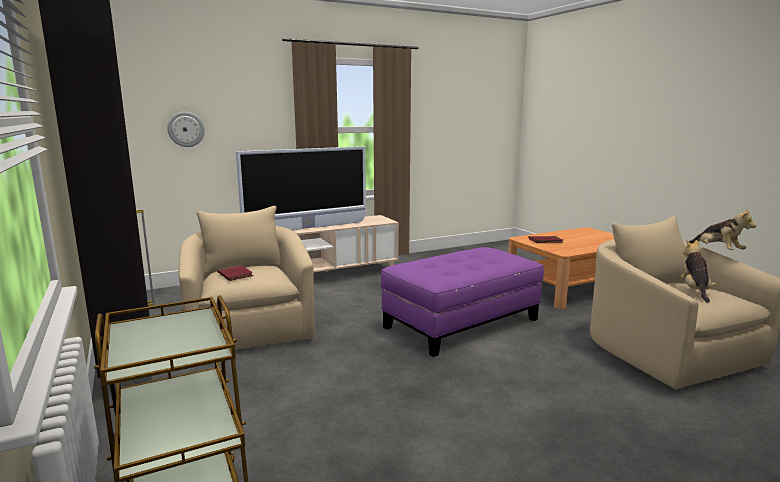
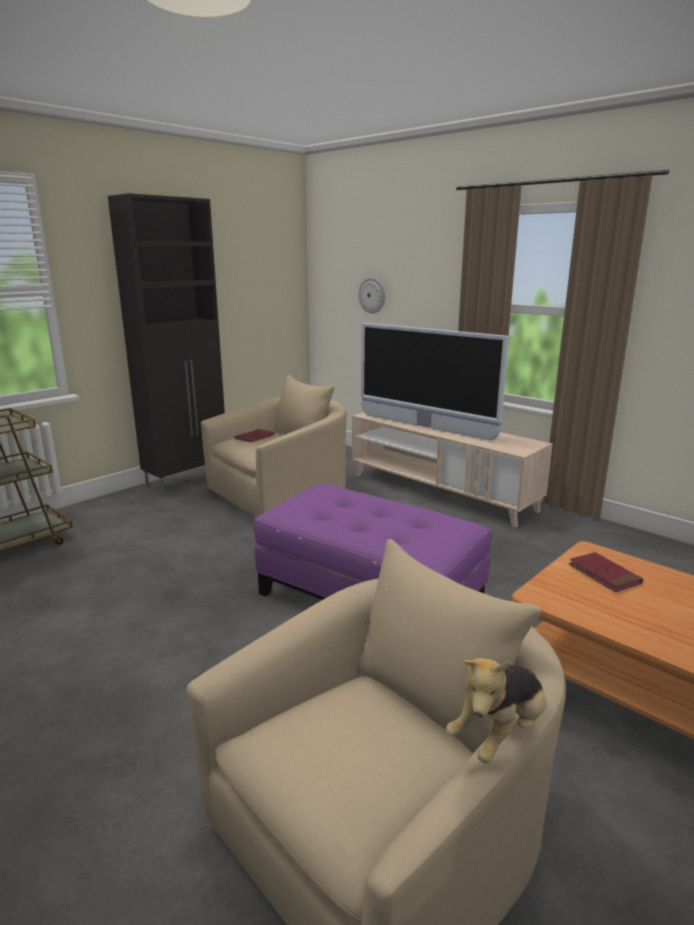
camera: 70 degrees right, 5 degrees up
(694, 290) = (367, 744): plush toy -> none

